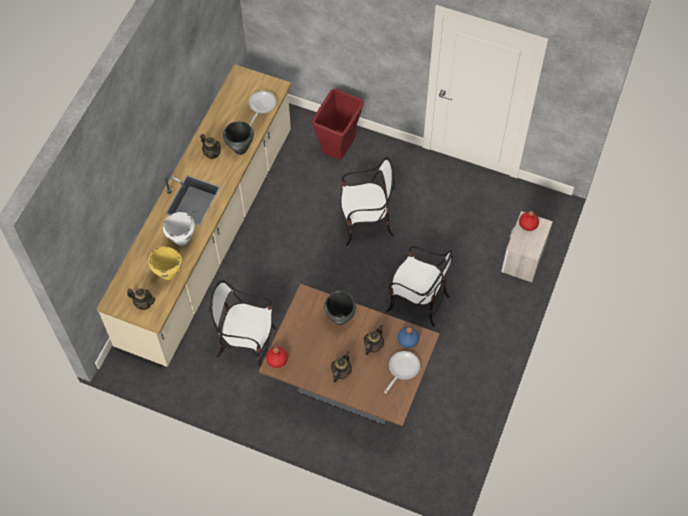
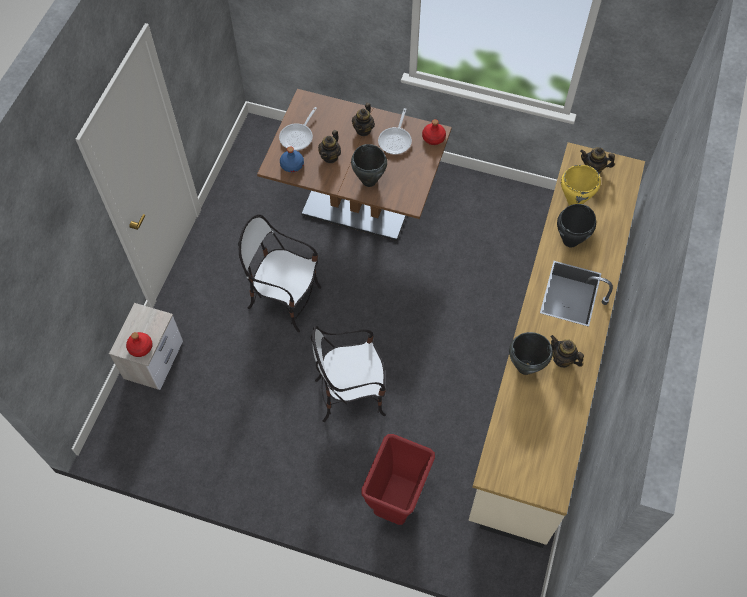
camera: 175 degrees right, 0 degrees up
(181, 240) = (570, 241): white cooking pot -> black cooking pot
(247, 344) = (474, 242): chair -> none
(261, 106) = (510, 439): frying pan -> frying pan (396, 140)

